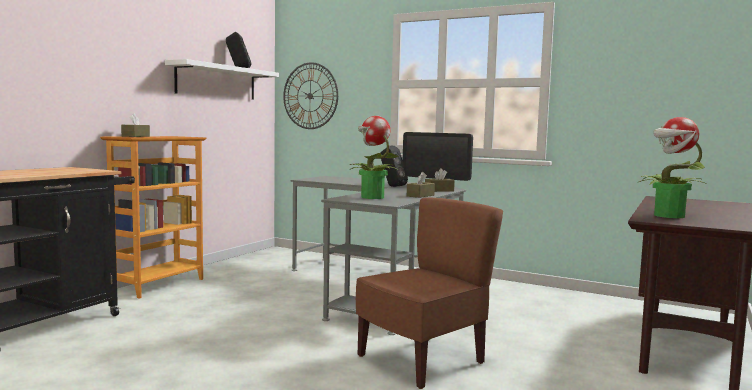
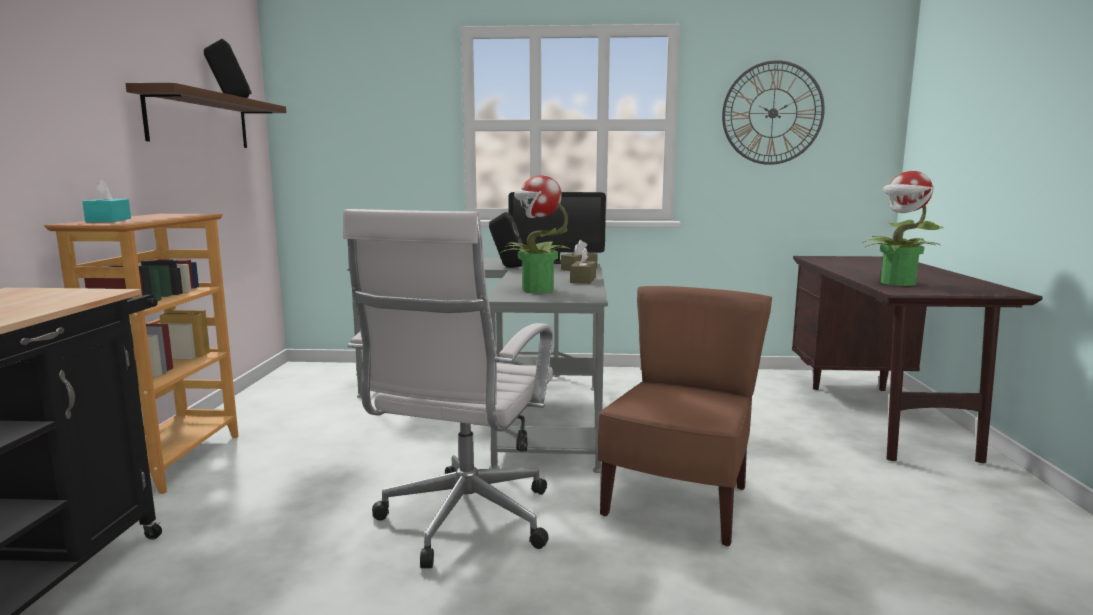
camera: 25 degrees left, 5 degrees up
(135, 136) = (109, 220): brown tissue box -> turquoise tissue box
(217, 82) = (199, 120): white shelf -> brown shelf
(271, 342) = (463, 523): none -> white office chair
(310, 96) = (332, 141): wall clock -> wall clock (772, 113)

